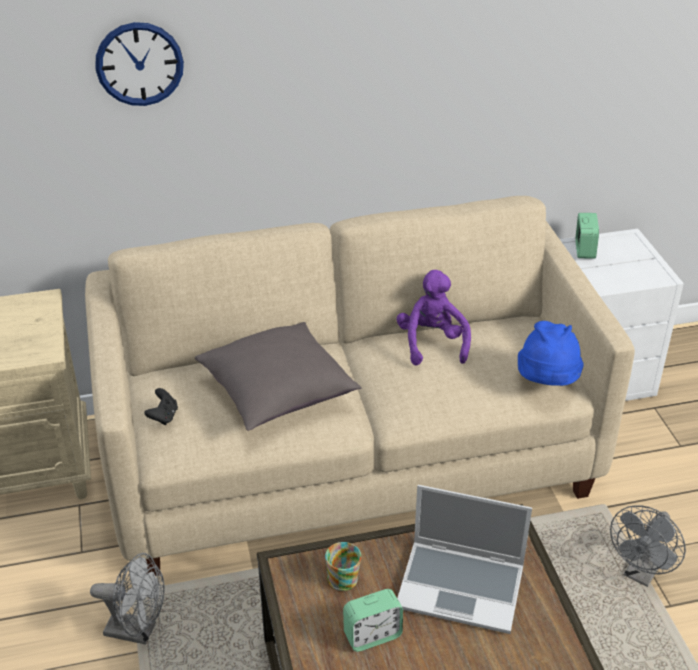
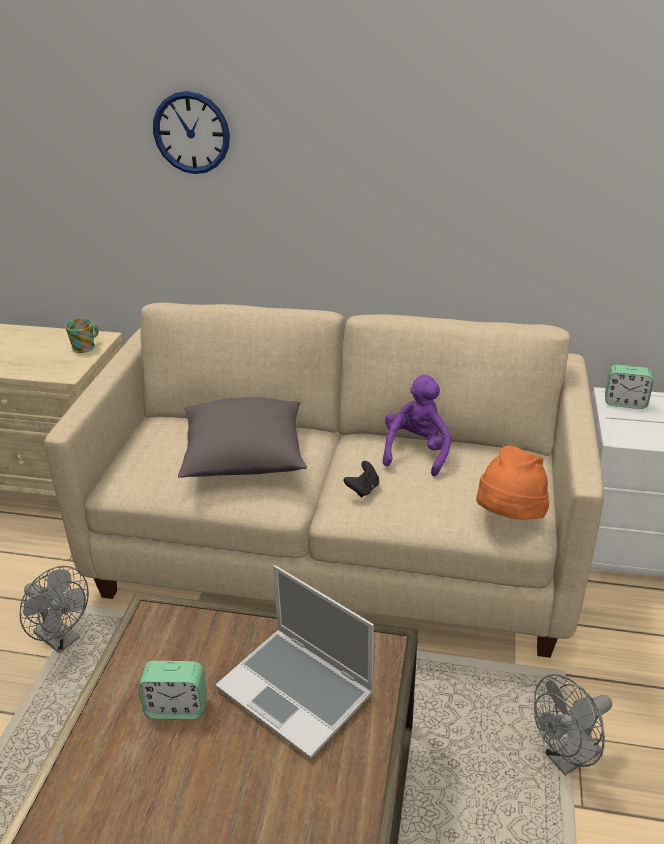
camera: 25 degrees right, 5 degrees down
(163, 416) = (137, 452): black game controller -> black game controller (363, 489)
(344, 575) = (195, 640): mug -> mug (86, 346)
(546, 383) = (508, 516): blue hat -> orange hat
(584, 250) = (625, 402): alarm clock -> alarm clock turned 75 degrees clockwise

